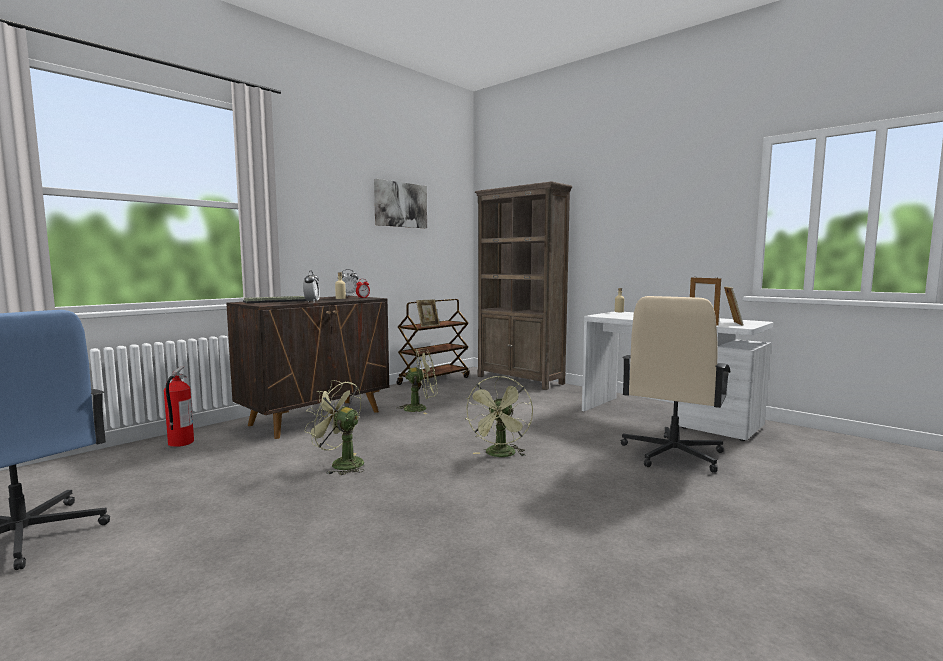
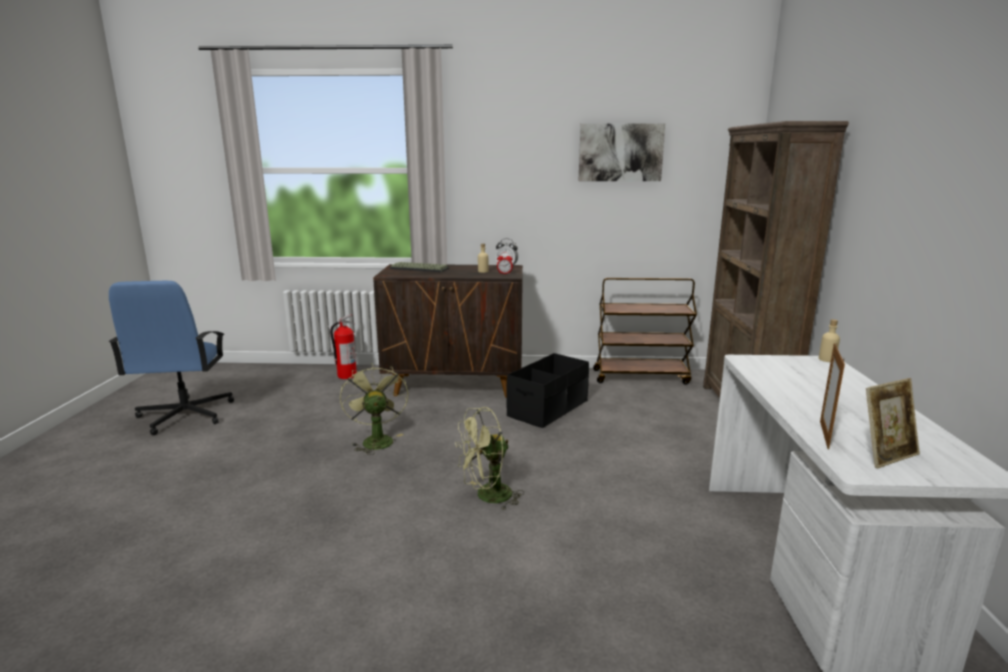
camera: 50 degrees right, 10 degrees up
(312, 302) = (433, 275): alarm clock -> none
(420, 408) = (548, 408): green fan -> black storage box
(428, 325) = (629, 309): picture frame -> none
(671, 454) = (656, 611): beige office chair -> none

